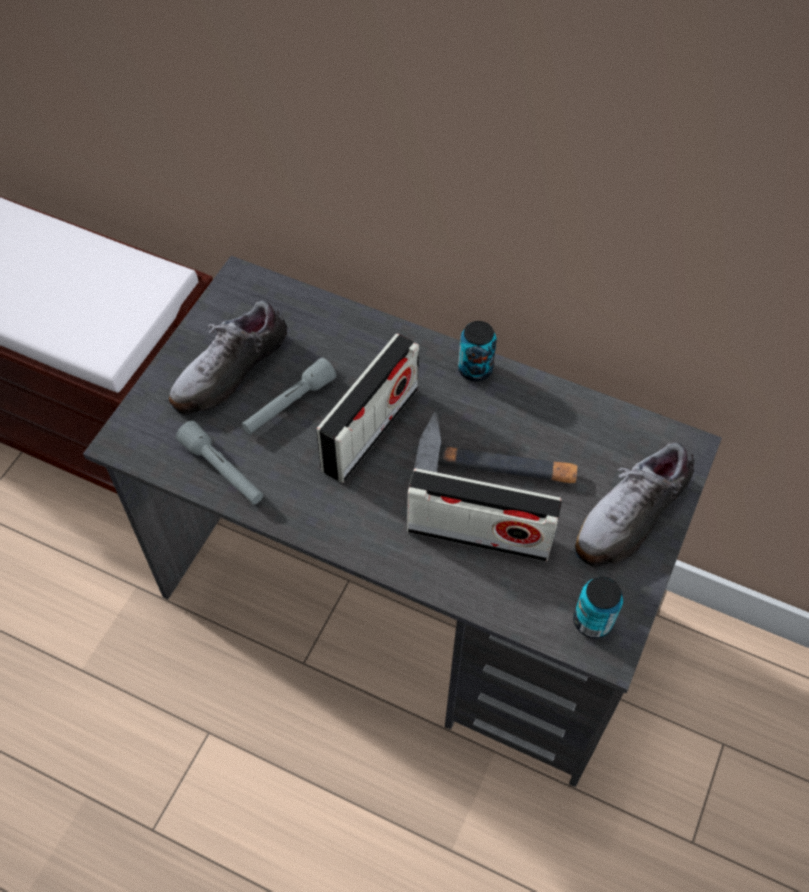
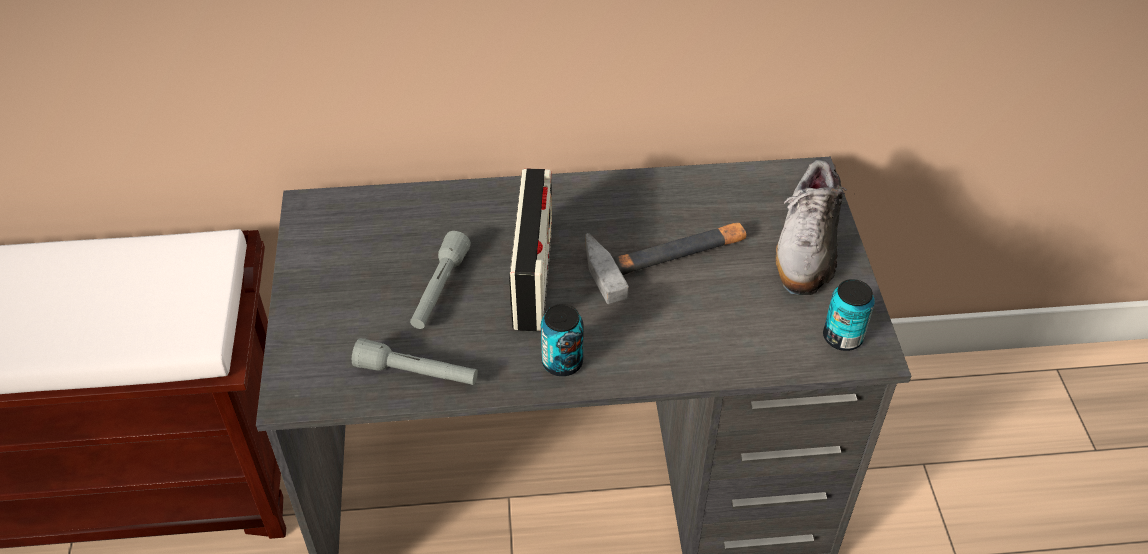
camera: 30 degrees left, 10 degrees down
(229, 371) = (358, 287): shoe -> none
(475, 369) = (590, 190): can -> can (562, 362)
(479, 535) = (696, 316): radio -> none

